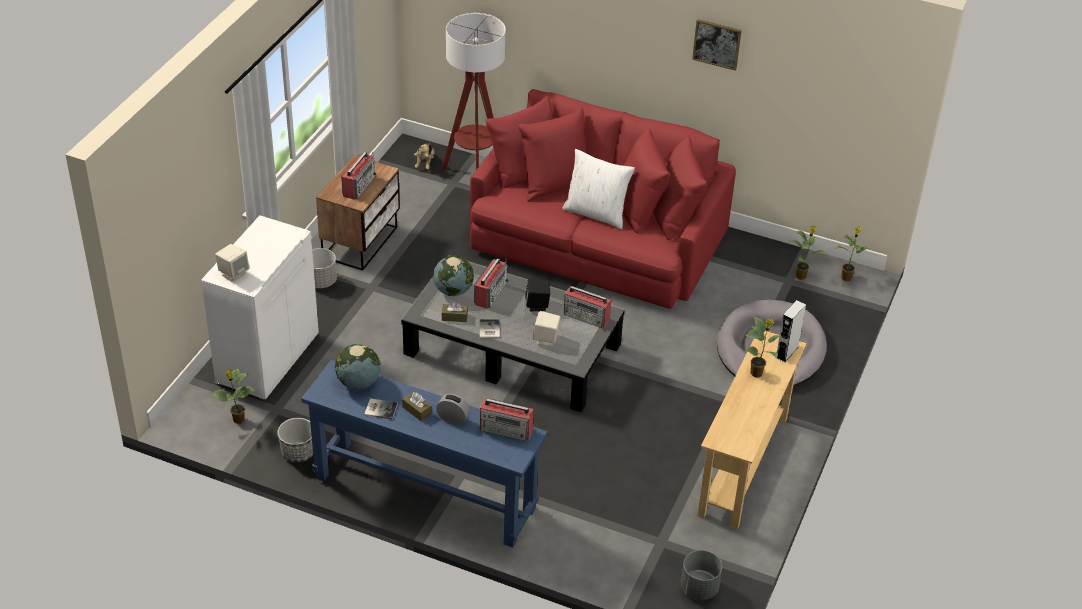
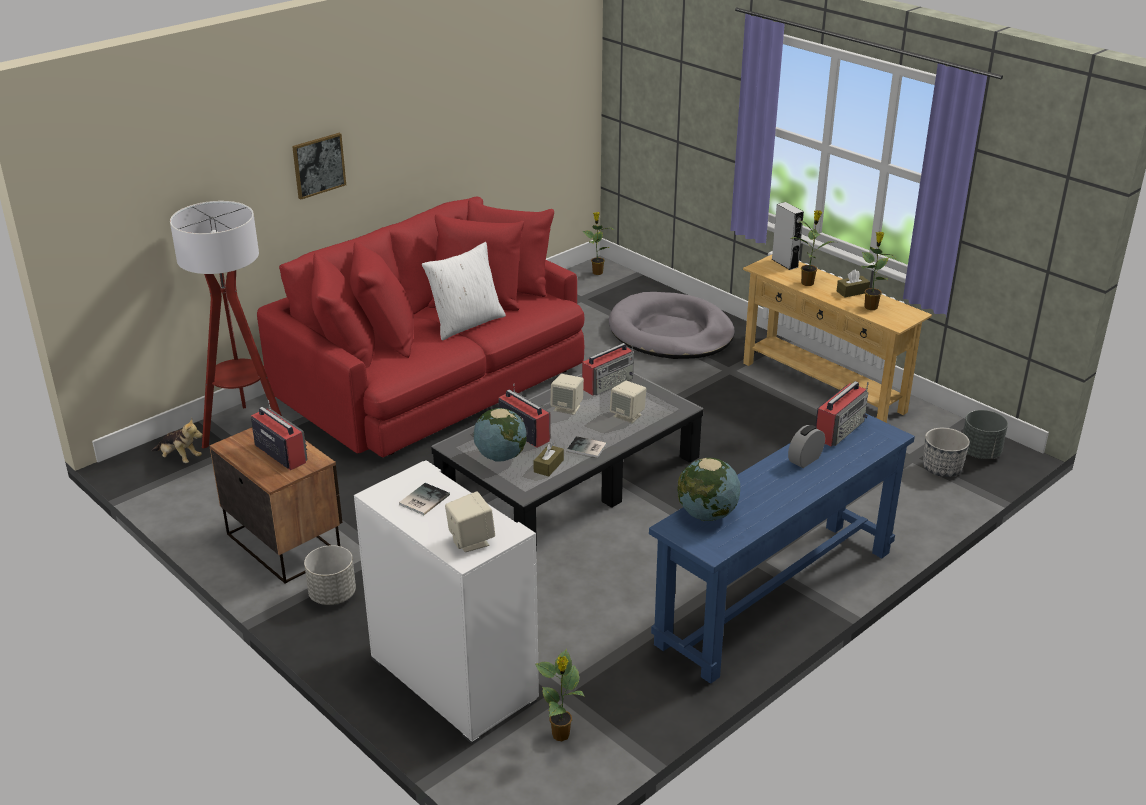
camera: 65 degrees left, 10 degrees down
(298, 452) = (656, 689): planter -> planter (942, 469)
(380, 408) = (764, 508): book -> book (422, 500)
(417, 410) = (780, 482): brown tissue box -> brown tissue box (852, 292)
(537, 305) = (567, 408): black speaker -> beige speaker
(717, 44) = (434, 95): picture -> picture (318, 165)
(801, 276) = (579, 291): potted plant -> potted plant (870, 306)

